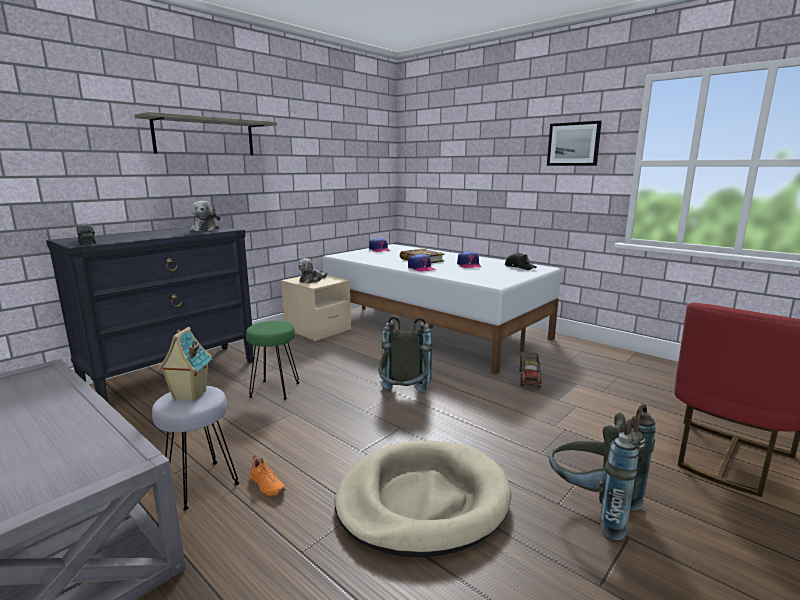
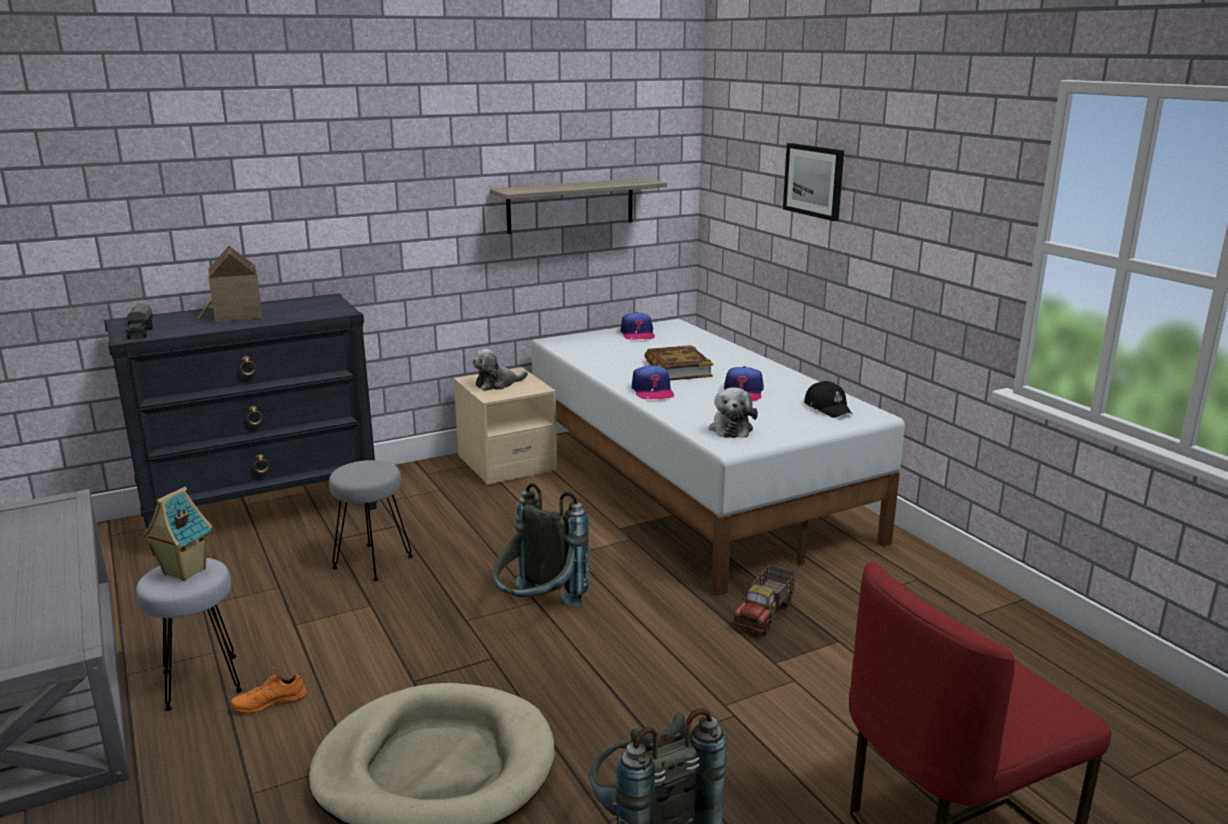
camera: 20 degrees right, 5 degrees up
(152, 233) = (235, 315): none -> toy house
(205, 137) = (331, 161): shelf -> shelf (571, 205)
(205, 229) = (313, 308): plush toy -> plush toy (731, 428)
(266, 486) = (269, 702): orange shoe -> orange shoe turned 90 degrees clockwise
(275, 389) = (373, 562): green stool -> grey stool
(573, 144) = (947, 189): picture -> picture (814, 181)

